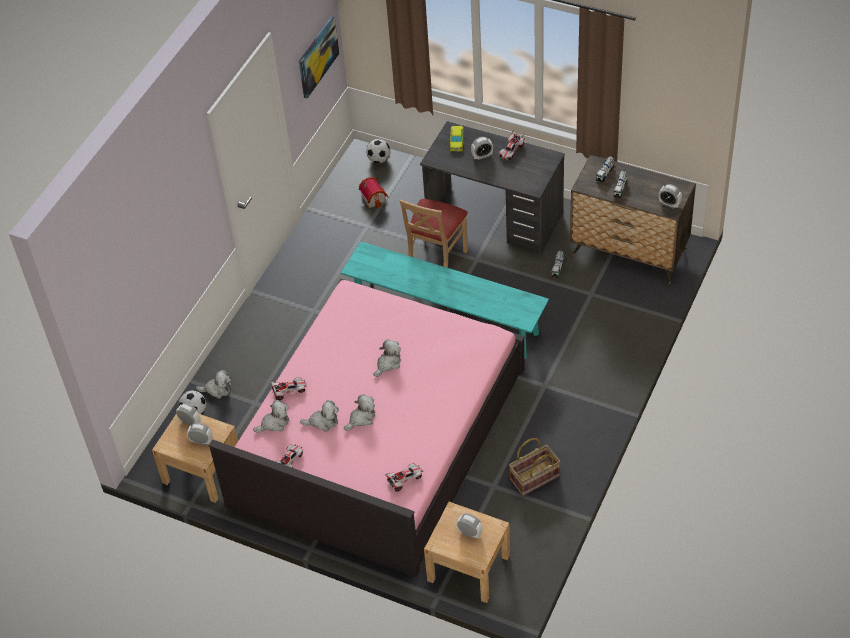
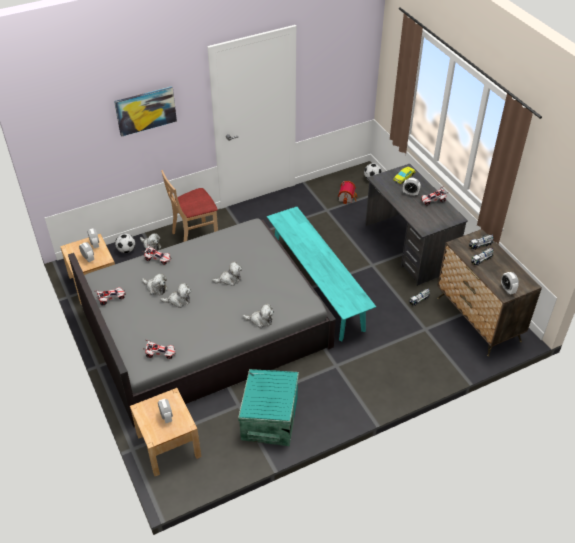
camera: 35 degrees right, 5 degrees down
(274, 423) = (129, 271): plush toy -> plush toy (260, 320)
(317, 57) = (345, 76): picture -> picture (145, 110)
(378, 437) = (204, 328): pink bed -> grey bed
(436, 260) = (347, 251): beige chair -> beige chair (195, 236)
(534, 478) = (268, 419): basket -> turquoise storage box

